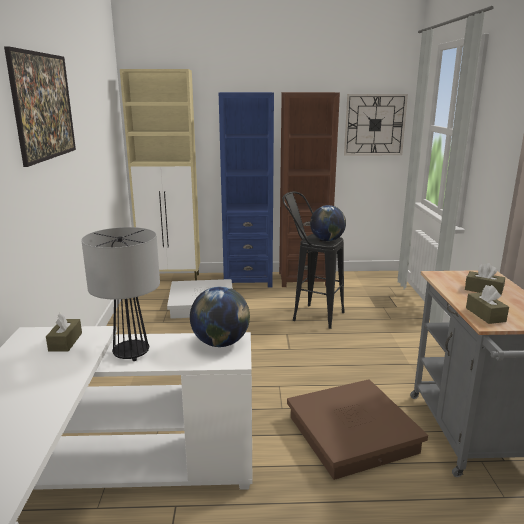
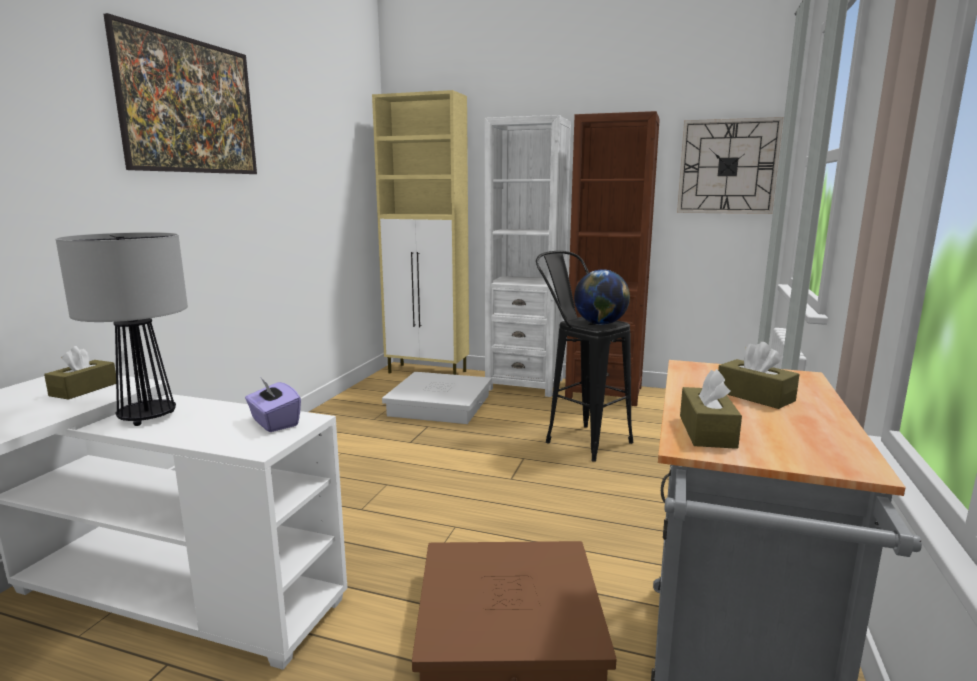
camera: 20 degrees right, 5 degrees down
(220, 343) = (274, 422): globe -> purple tissue box
(248, 280) = (525, 384): blue bookcase -> white bookcase

